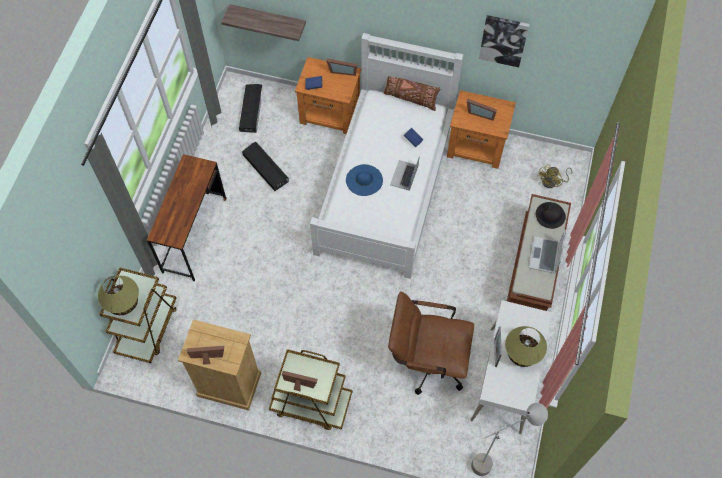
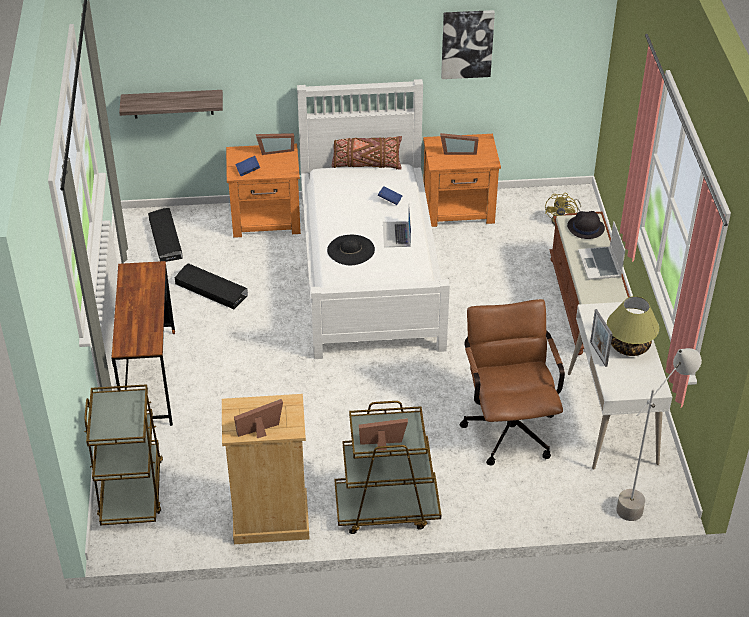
camera: 20 degrees left, 20 degrees down
(123, 303) = (111, 424): table lamp -> none
(364, 180) = (351, 250): blue hat -> black hat
(427, 360) = (508, 425): brown office chair -> brown office chair turned 90 degrees clockwise

